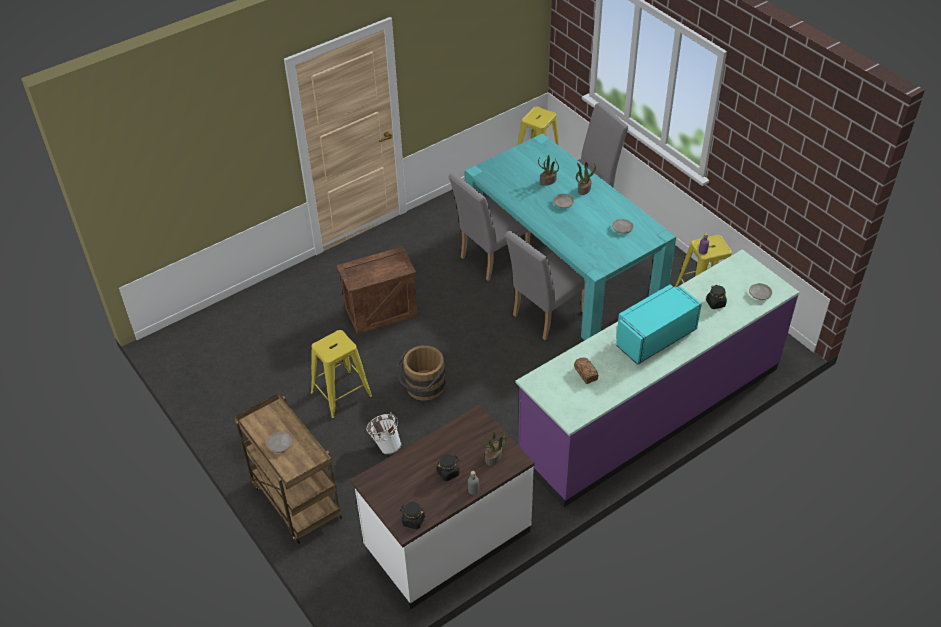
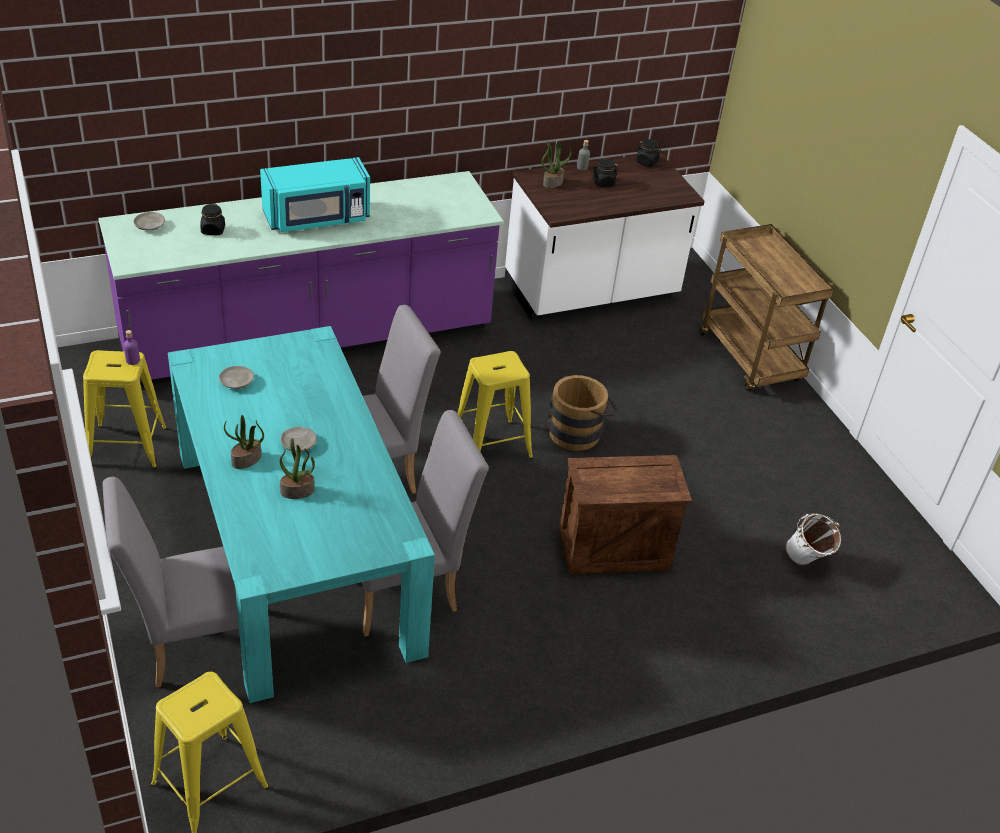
camera: 170 degrees left, 5 degrees down
(280, 445) = (777, 264): beige plate -> none
(341, 395) = (688, 451): yellow stool -> yellow stool (491, 446)
(385, 445) = (639, 384): white bucket -> white bucket (806, 562)
(585, 374) = (420, 207): bread -> none

